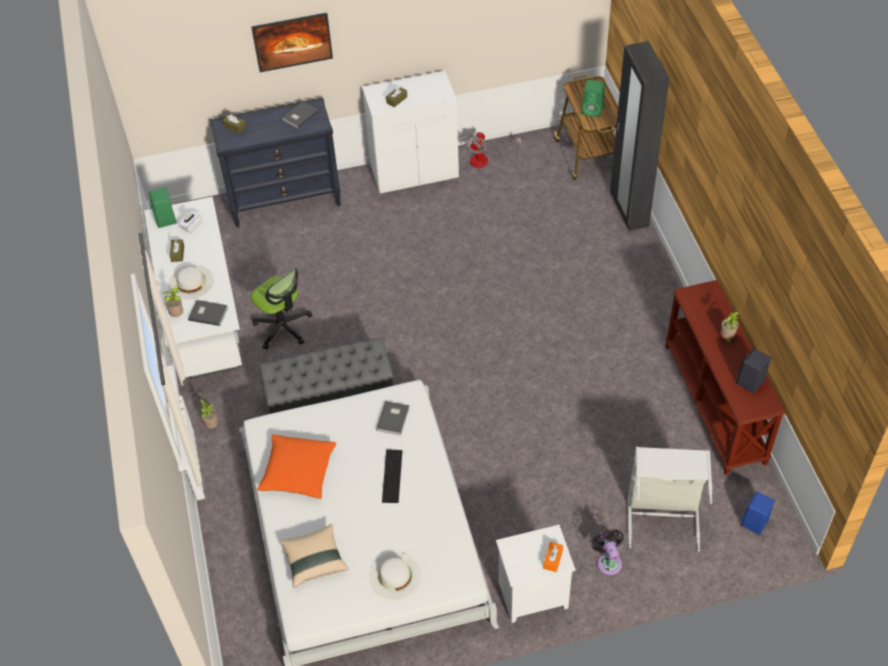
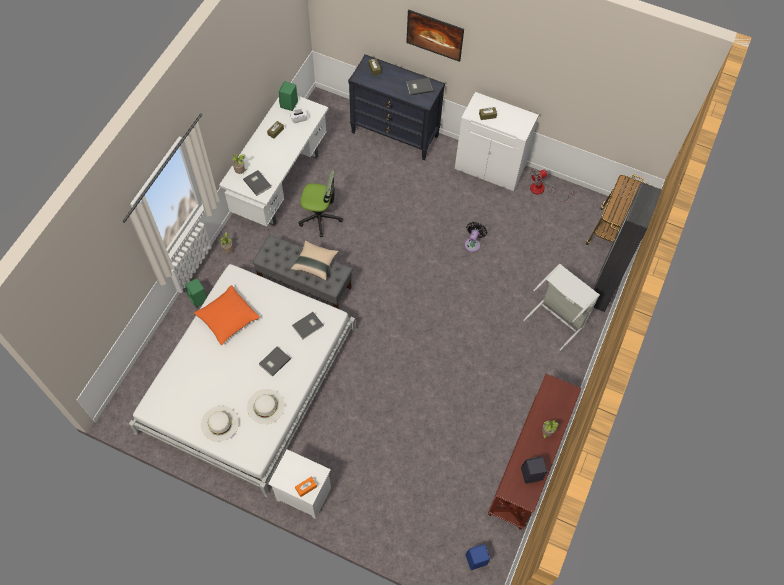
camera: 35 degrees right, 10 degrees up
(191, 282) = (266, 156): white hat -> white hat (265, 406)
(283, 327) = (320, 217): office chair -> office chair turned 75 degrees counterclockwise
(314, 560) = (187, 379): beige pillow -> beige pillow (315, 264)
(392, 476) = (274, 361): keyboard -> grey book
(593, 110) = (621, 207): green speaker -> green speaker (199, 299)
(608, 561) = (365, 510): black fan -> black fan (473, 243)
(663, 516) = (424, 509): grey laundry basket -> grey laundry basket (558, 318)

